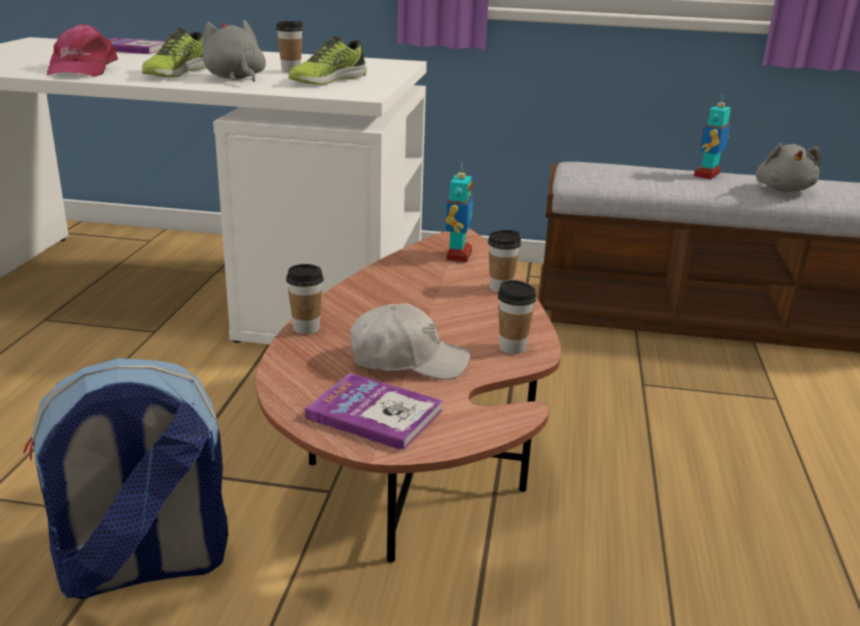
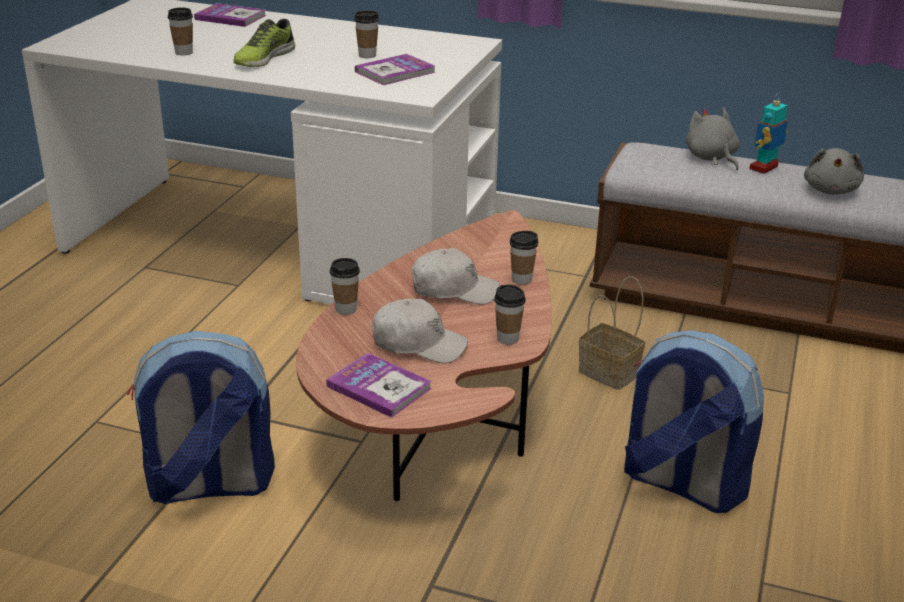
camera: 10 degrees right, 5 degrees up
(82, 69) = (184, 52): pink cap -> cup
(235, 78) = (314, 68): grey plush toy -> grey plush toy (711, 158)
(327, 80) = (395, 72): shoe -> book
(428, 301) = (454, 290): none -> white cap
(458, 255) = (496, 243): toy robot -> none
(587, 392) = (611, 373): none -> basket
(715, 506) = (681, 483): none -> backpack

